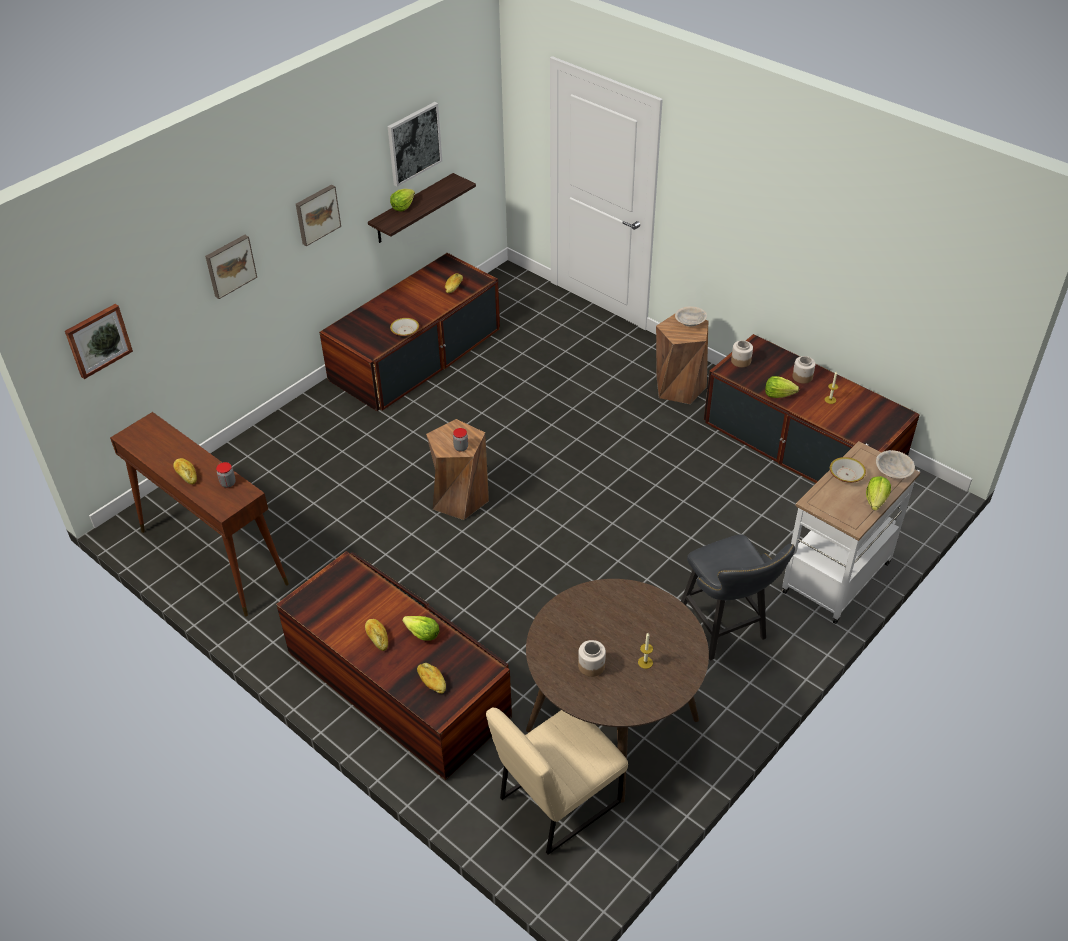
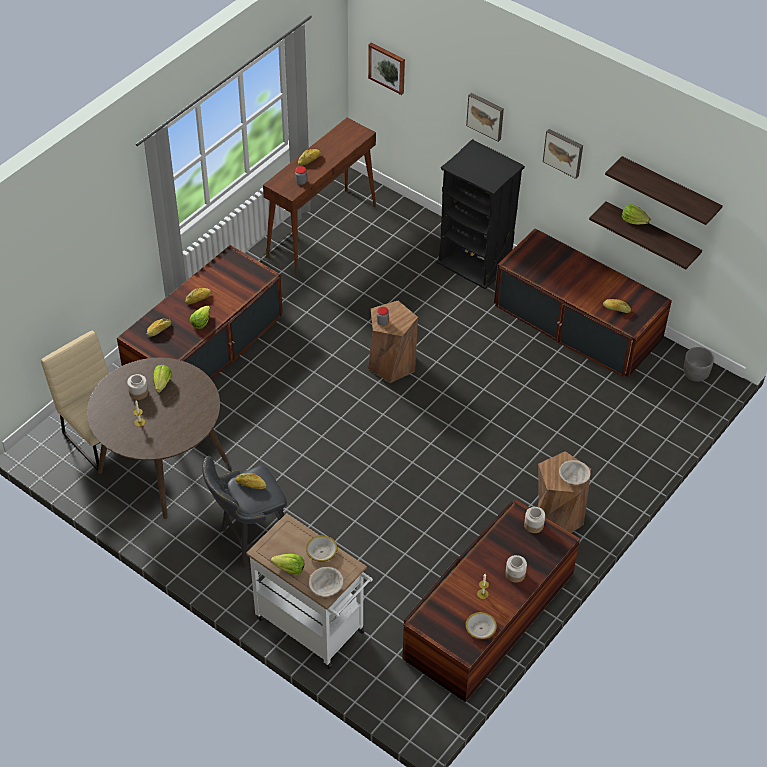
camera: 85 degrees right, 5 degrees up
(309, 421) = (475, 262): none -> black bookcase
(405, 331) = (544, 281): bowl -> bowl (481, 628)
(414, 143) = (669, 191): picture -> shelf
(500, 285) = (696, 373): none -> grey planter
(723, 562) = (251, 484): none -> bread
(778, 394) = (486, 552): lettuce -> lettuce (162, 383)

